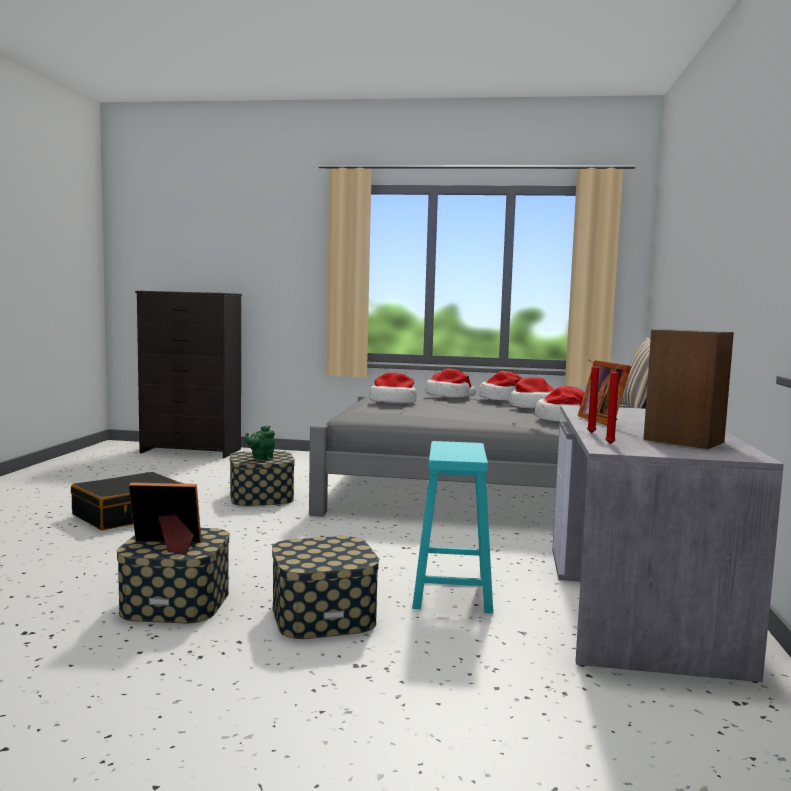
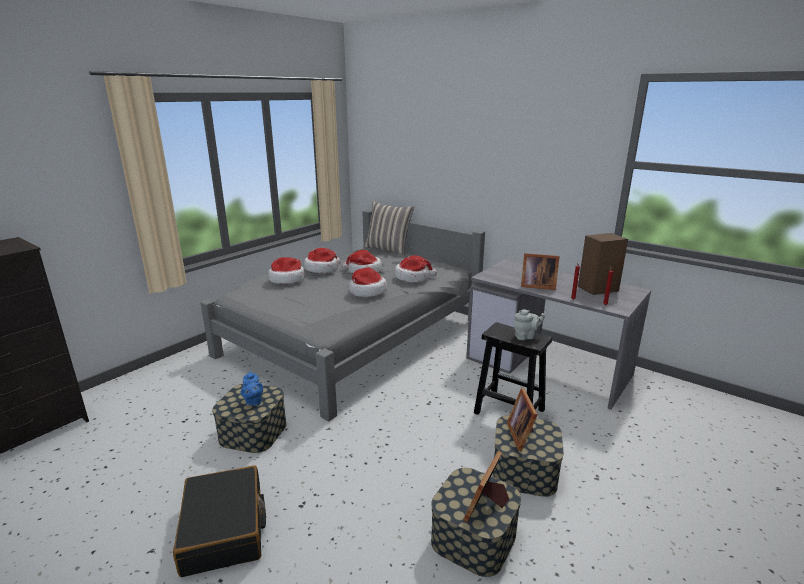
camera: 60 degrees left, 15 degrees up
(261, 458) = (253, 402): green teapot -> blue teapot
(323, 549) = (522, 435): none -> picture frame
(393, 402) = (286, 303): hat -> hat (367, 291)
(451, 590) = (508, 411): turquoise stool -> black stool
(461, 453) = (526, 336): none -> grey teapot

